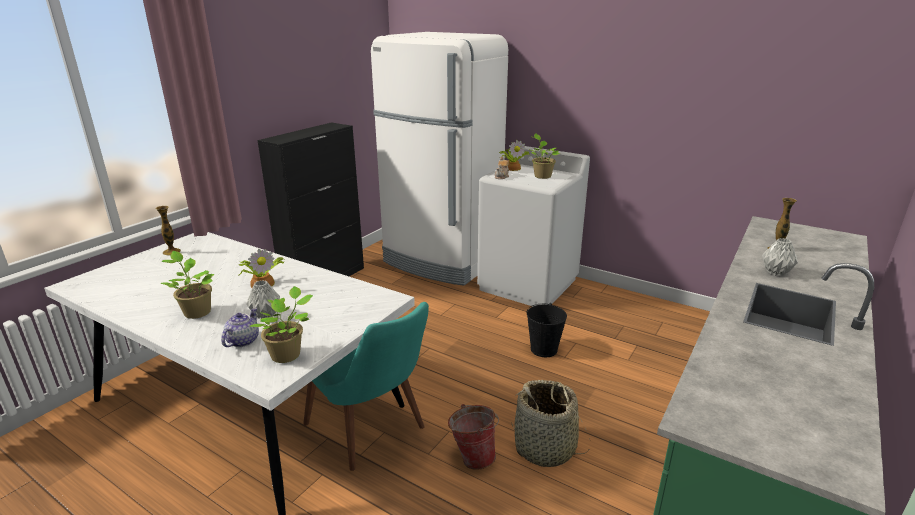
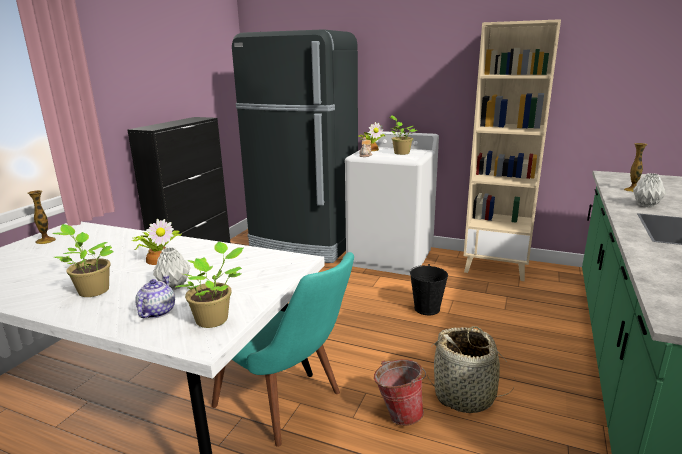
camera: 10 degrees left, 5 degrees down
(441, 261) = (304, 245): white fridge -> black fridge
(640, 308) = (496, 267): none -> beige bookcase

